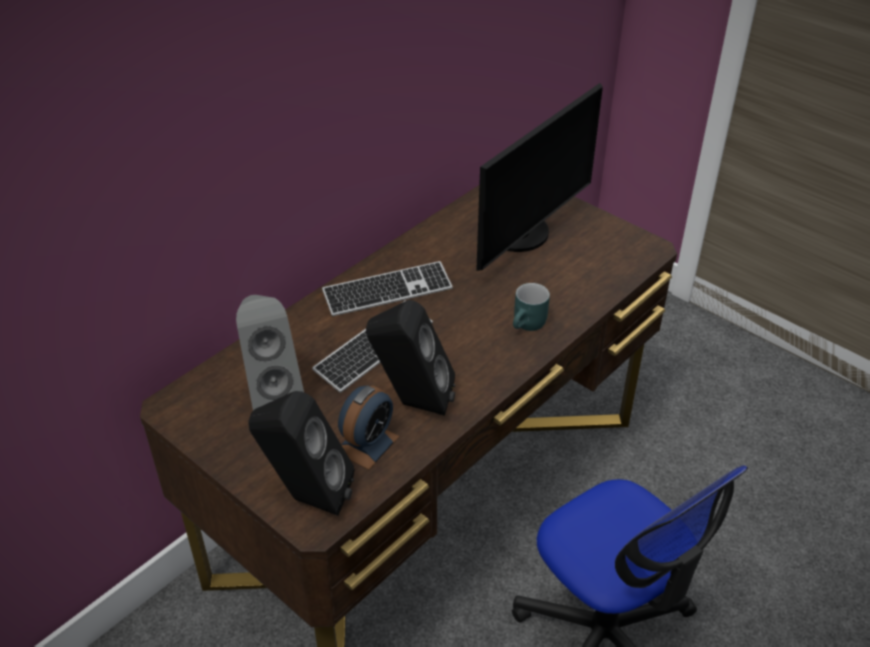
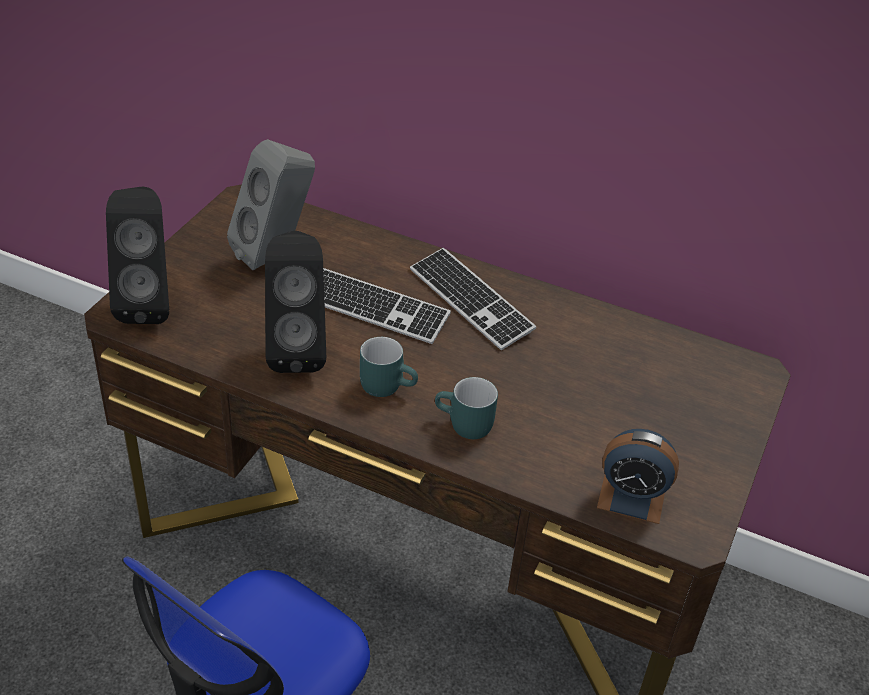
camera: 70 degrees right, 0 degrees up
(367, 444) = (227, 329): alarm clock -> alarm clock (631, 497)
(472, 356) = (388, 385): none -> turquoise mug
(522, 234) = (644, 397): monitor -> none

